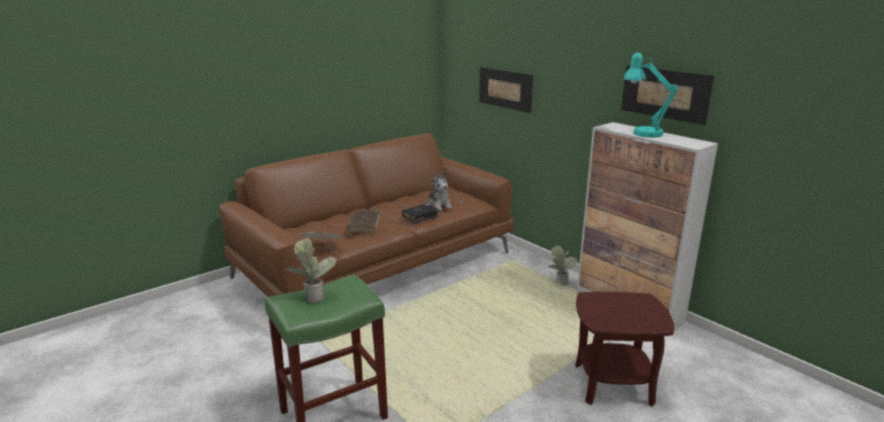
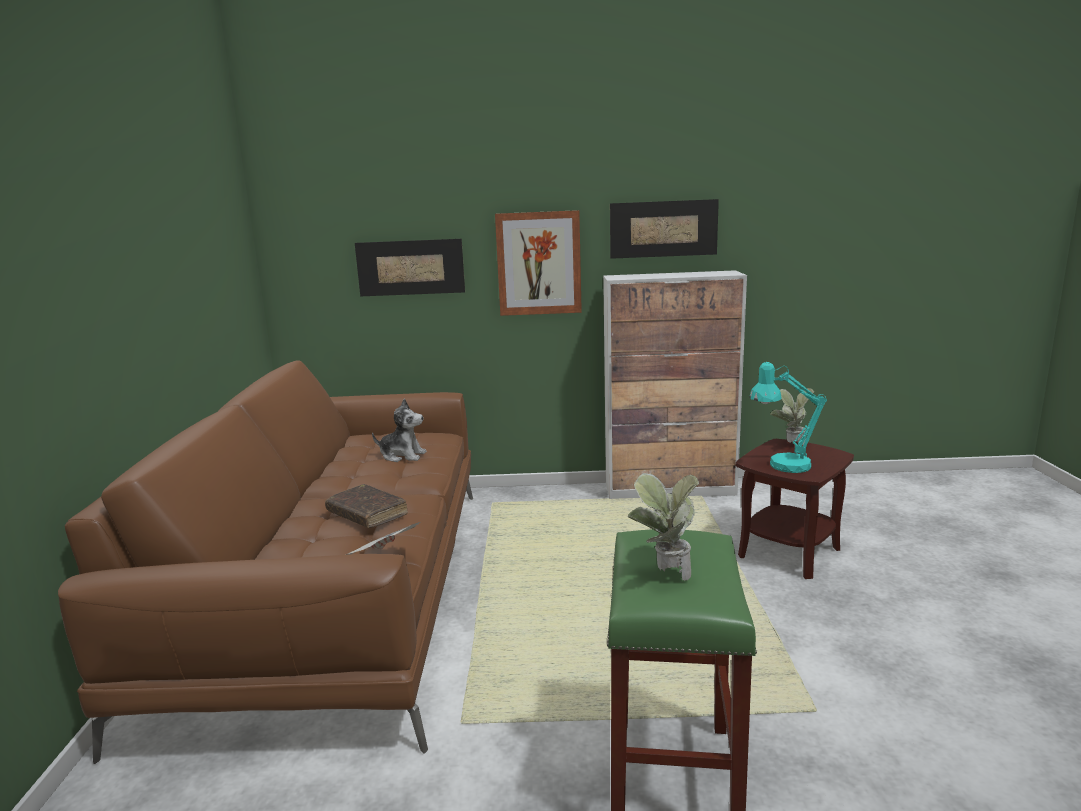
camera: 50 degrees left, 5 degrees down
(420, 217) = (414, 475): black book -> none
(559, 282) = (577, 499): potted plant -> potted plant (791, 446)
(575, 102) = (539, 263): none -> picture
(641, 133) = (662, 275): turquoise table lamp -> turquoise table lamp (781, 466)

